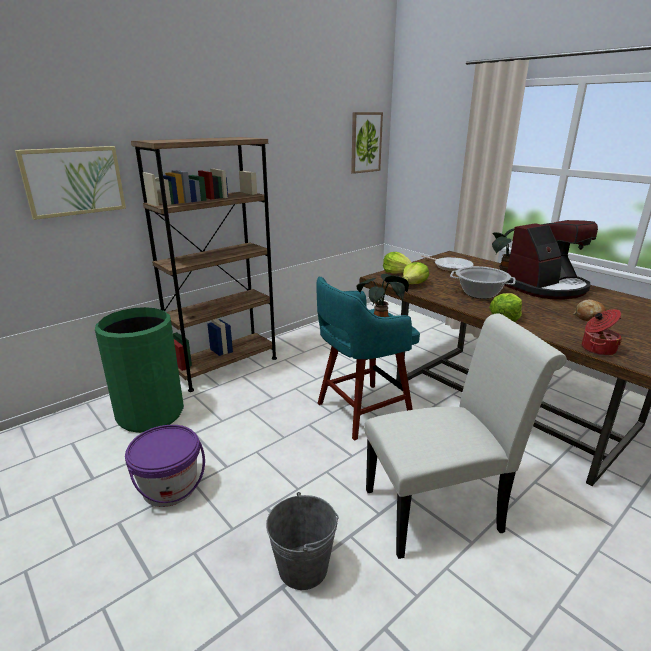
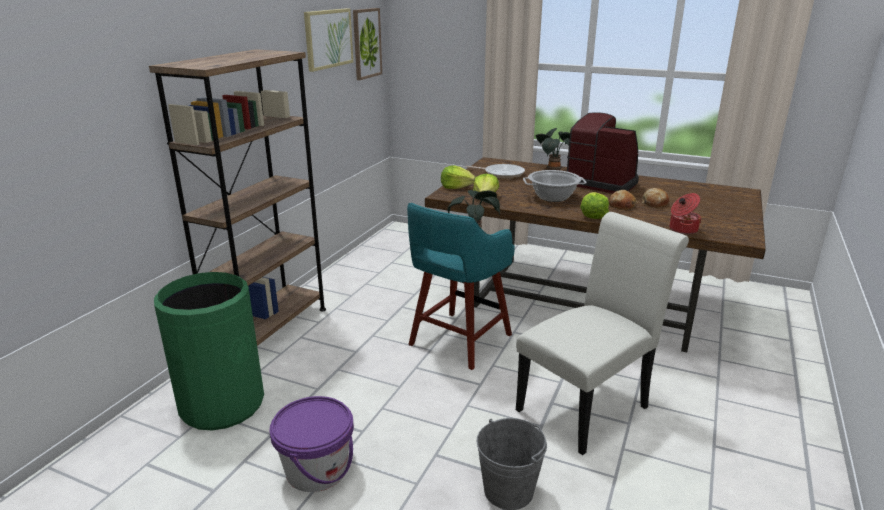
camera: 25 degrees left, 0 degrees up
(74, 181) = (89, 125): picture -> picture (328, 38)
(546, 287) = (601, 182): coffee machine -> coffee machine turned 90 degrees counterclockwise
(547, 313) = (622, 205): none -> bread

